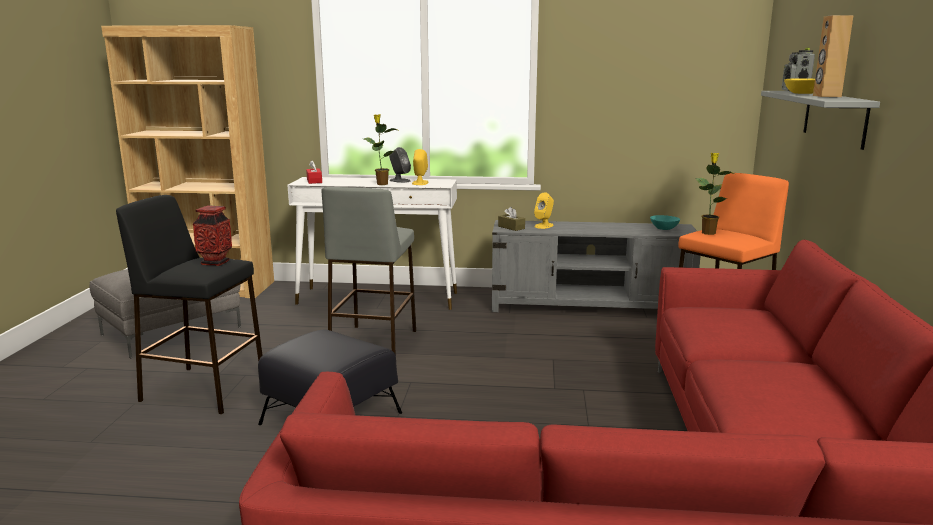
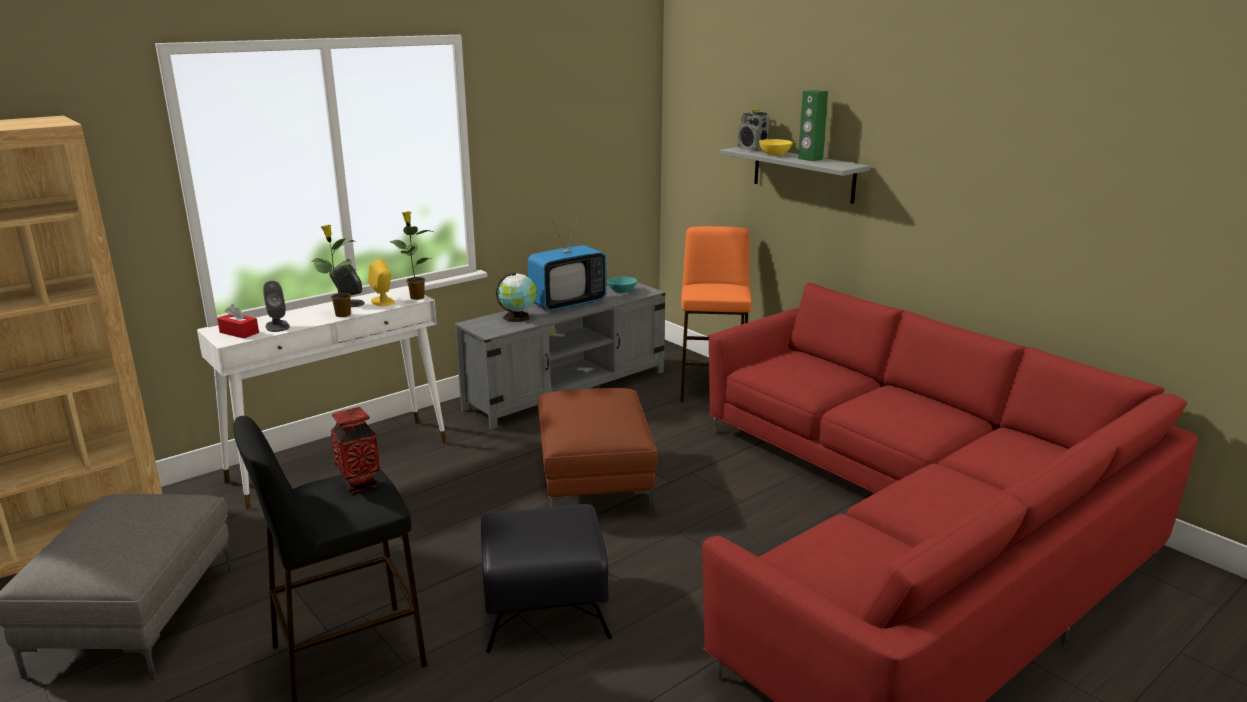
camera: 45 degrees left, 5 degrees up
(338, 182) = (277, 326): none -> grey speaker
(373, 343) = (438, 514): grey stool -> none
(499, 367) = (596, 483): none -> brown ottoman
(511, 227) = (492, 328): brown tissue box -> none
(544, 226) = (518, 317): yellow speaker -> globe
(599, 226) = (568, 304): none -> television
(708, 233) = (704, 290): potted plant -> potted plant (416, 297)
(826, 96) = (810, 159): brown speaker -> green speaker

